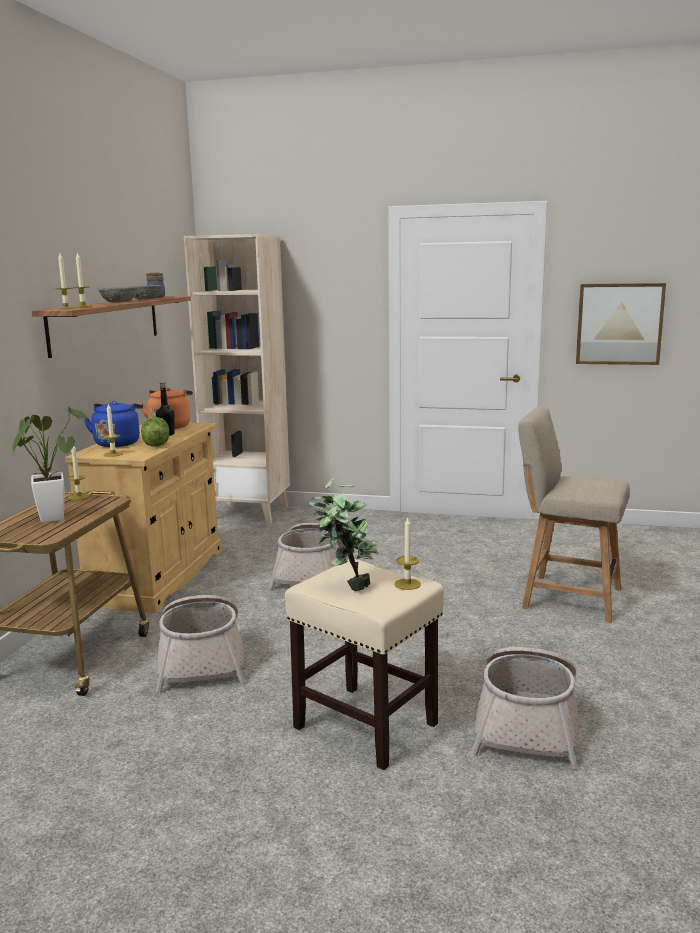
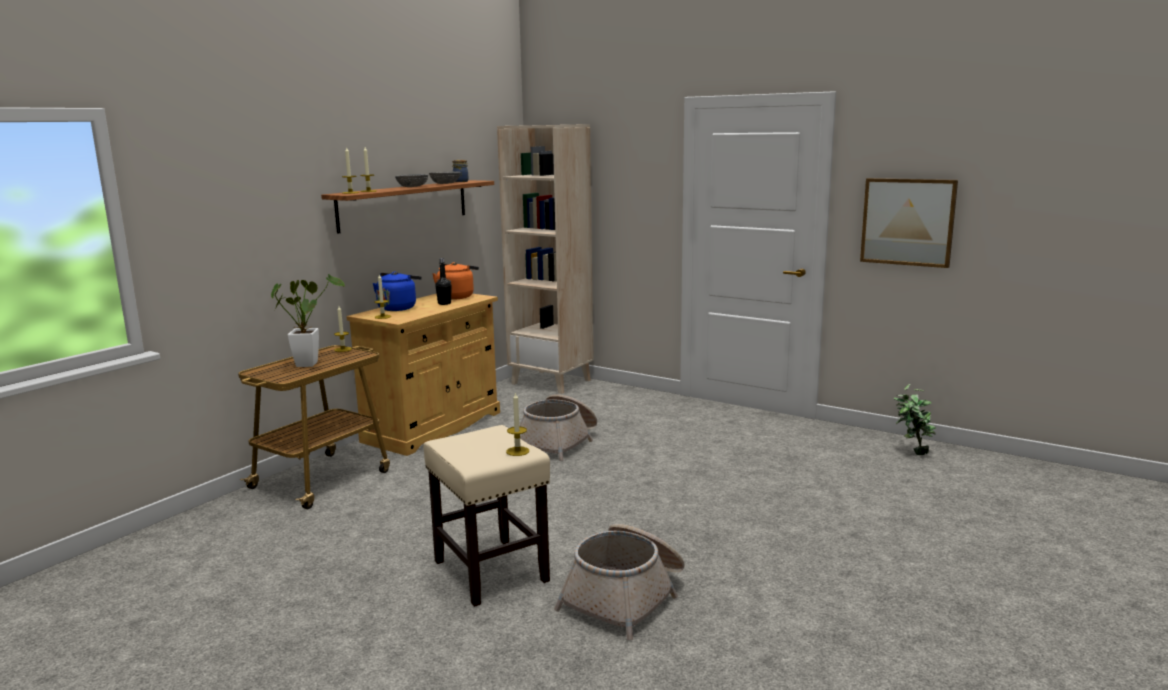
camera: 20 degrees right, 0 degrees up
(155, 445) = (423, 312): lettuce -> none
(202, 660) = (411, 498): basket -> none
(345, 588) = (469, 447): potted plant -> potted plant (911, 452)
(566, 597) = (773, 497): beige chair -> none

